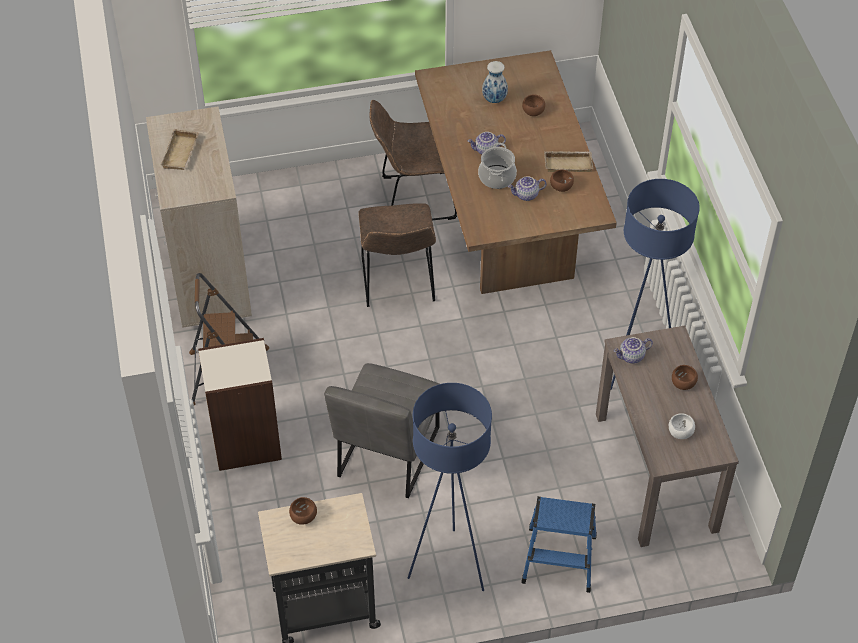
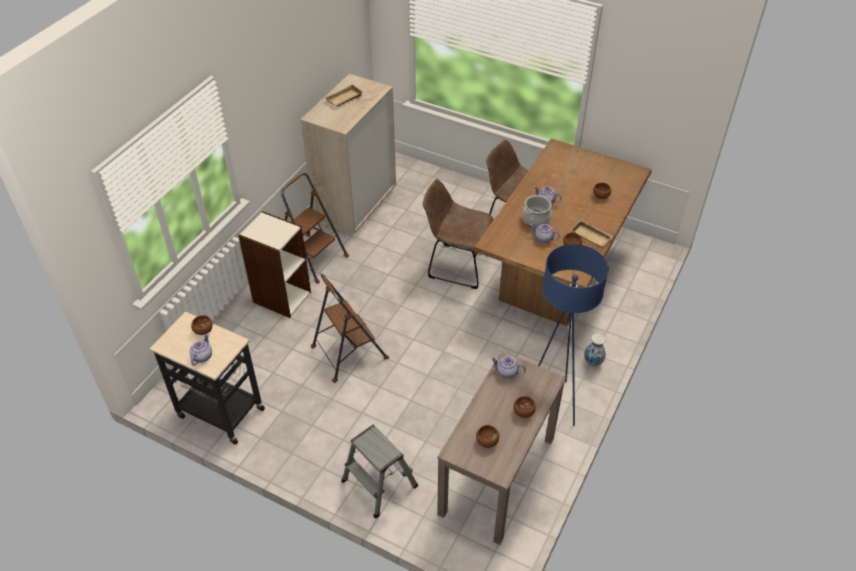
camera: 40 degrees right, 5 degrees down
(335, 543) = (202, 356): none -> teapot
(386, 454) = (347, 352): grey chair -> brown step ladder
(398, 282) = (456, 265): brown chair -> brown chair turned 75 degrees clockwise
(449, 566) = (311, 440): blue floor lamp -> none
(494, 99) = (583, 177): vase -> vase (593, 362)
(559, 558) = (379, 483): blue step ladder -> grey step ladder
(679, 432) = (487, 441): white bowl -> brown bowl

